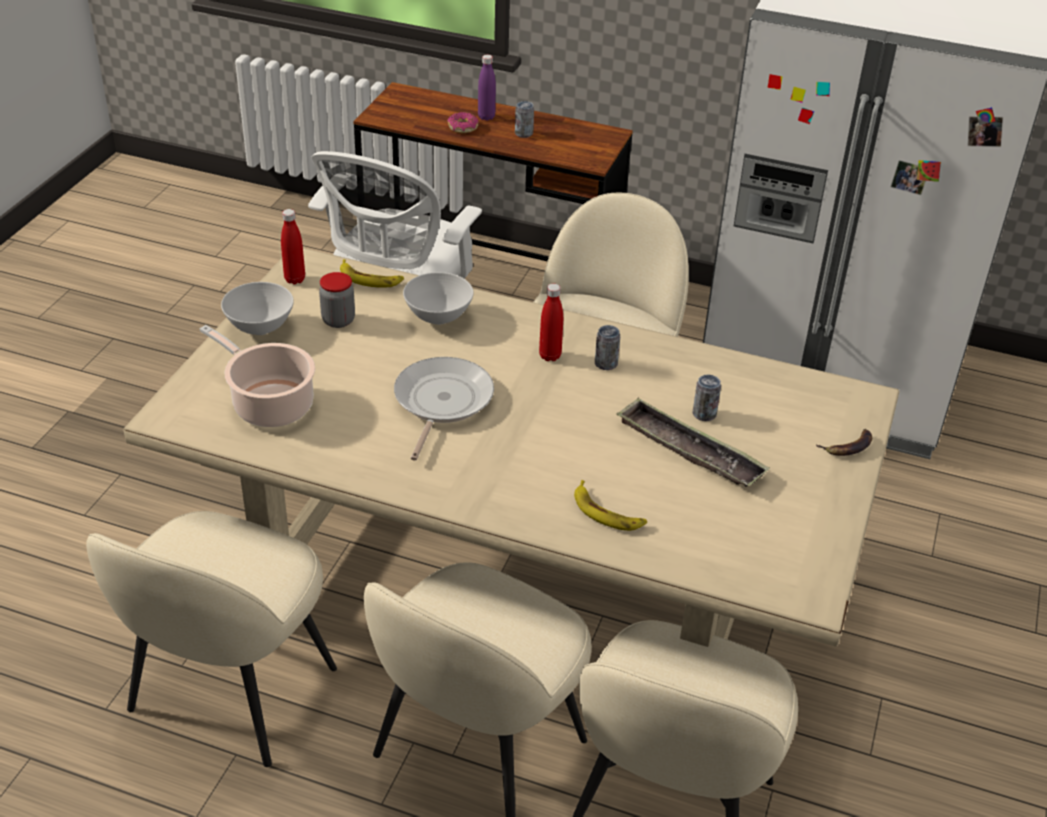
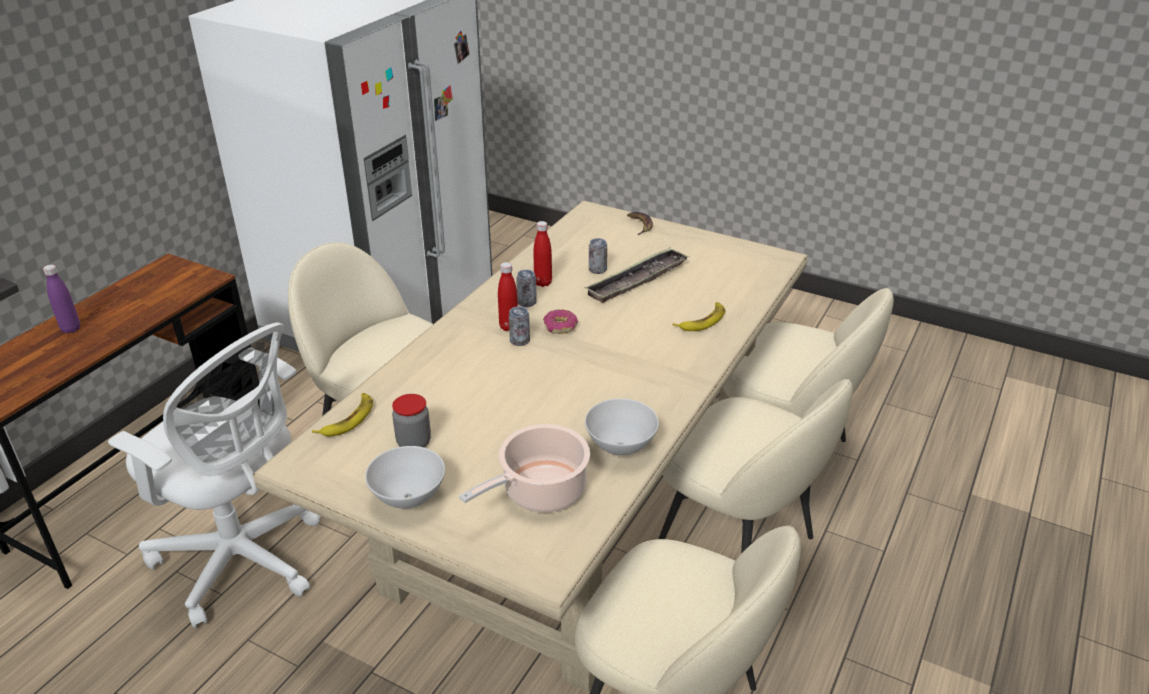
camera: 80 degrees left, 5 degrees down
(295, 279) = (325, 472): red bottle -> red bottle (543, 283)
(438, 319) = (434, 381): white bowl -> white bowl (621, 447)
(441, 402) = (559, 387): frying pan -> none
(462, 128) = (81, 345): donut -> donut (560, 327)
(523, 134) = (126, 310): can -> can (519, 341)

